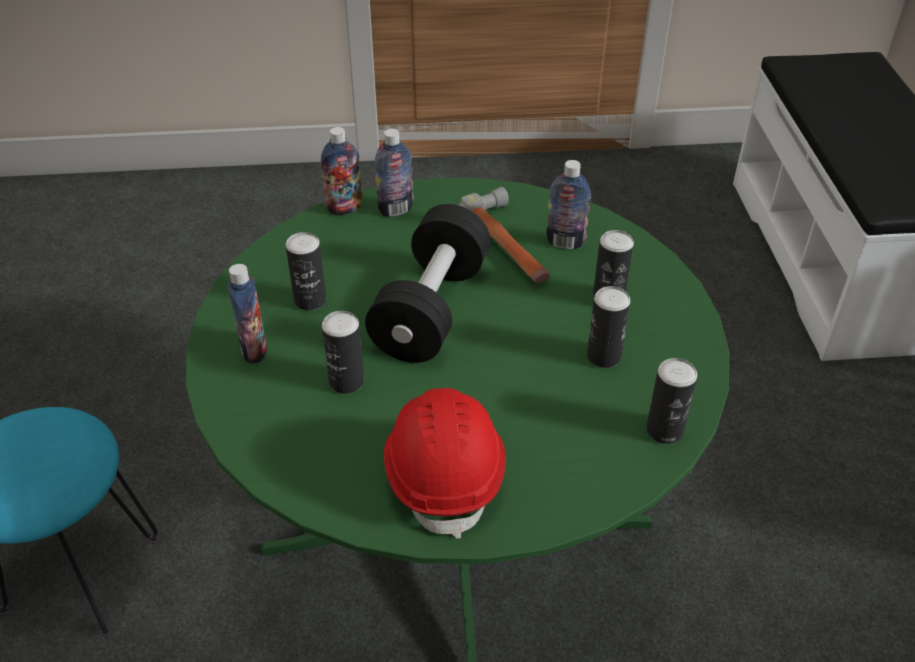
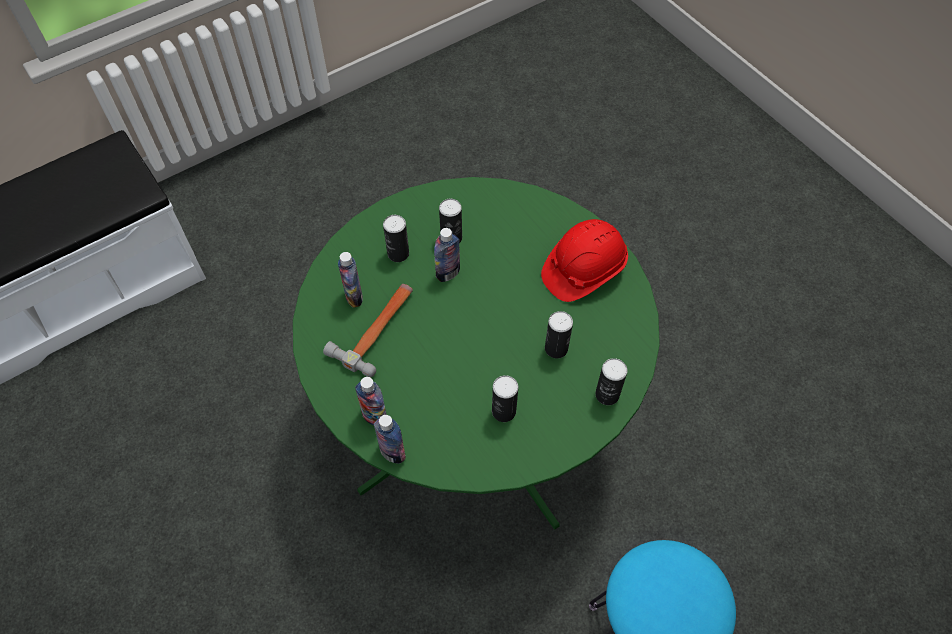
camera: 120 degrees left, 15 degrees up
(254, 350) = (567, 414): bottle -> bottle (448, 273)
(431, 309) = (467, 338): black dumbbell -> none
(664, 430) = (489, 195): can -> can (607, 394)

